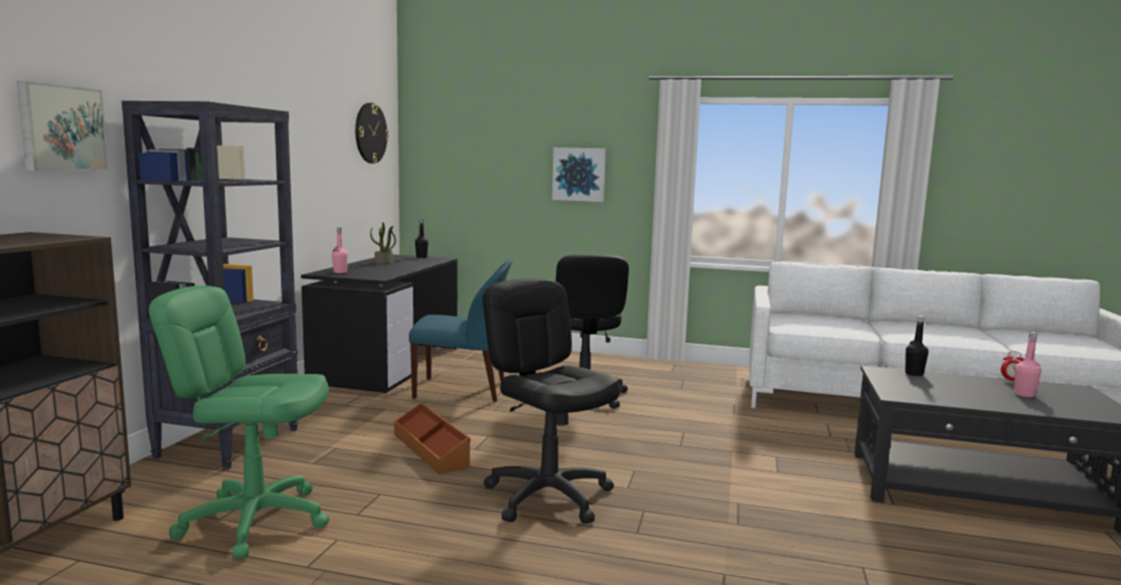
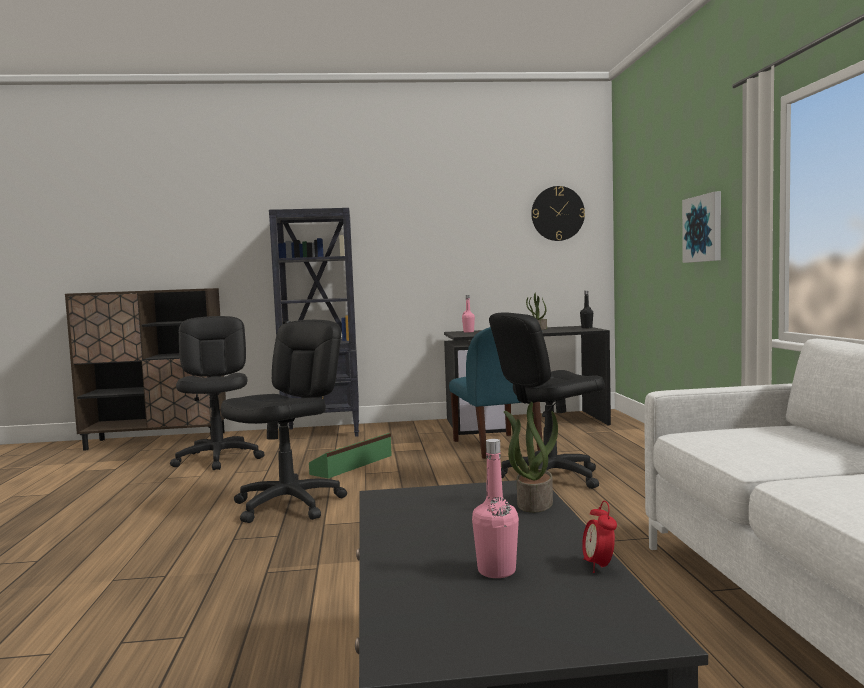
camera: 70 degrees right, 5 degrees down
(61, 128) = (241, 235): picture -> none
(255, 520) = (219, 459): green office chair -> black office chair
(431, 449) = (353, 465): brown storage box -> green storage box
(914, 374) = (534, 503): black bottle -> potted plant

